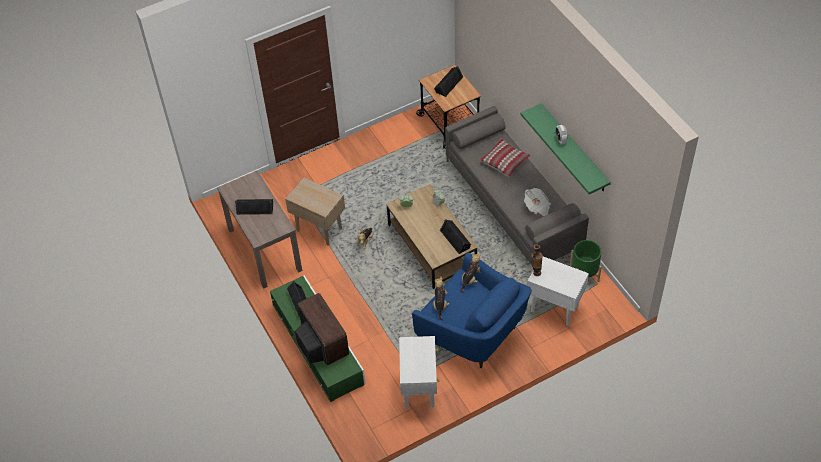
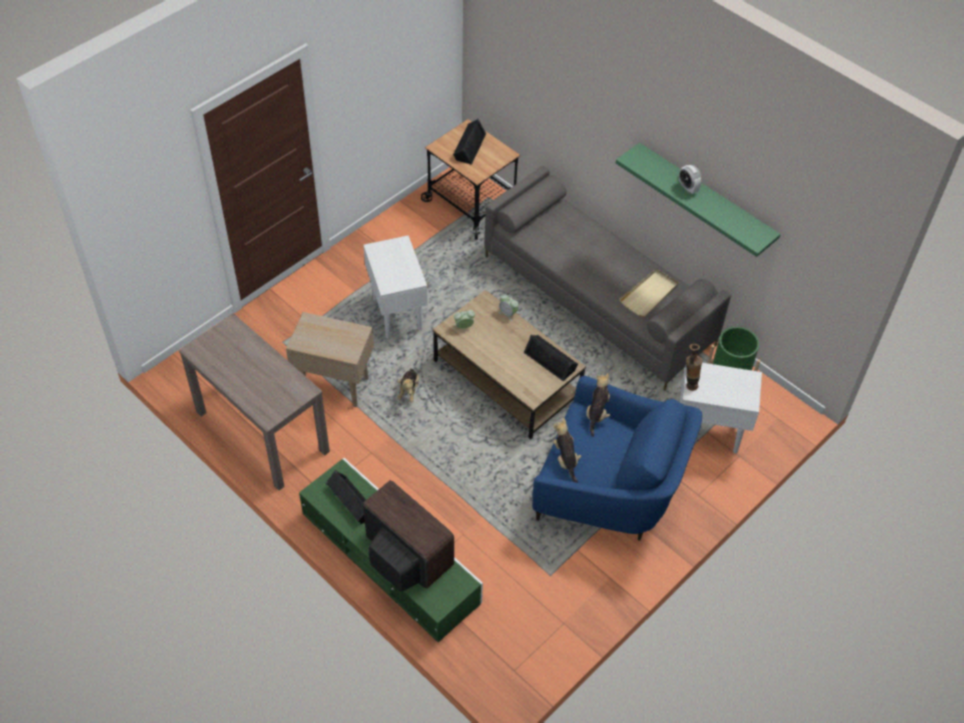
camera: 20 degrees left, 0 degrees up
(255, 208) = (248, 370): black speaker -> none
(419, 388) = (563, 591): white side table -> white side table (397, 313)
(504, 161) = (580, 239): pillow -> none
(537, 207) = (649, 294): newspaper -> beige tray

